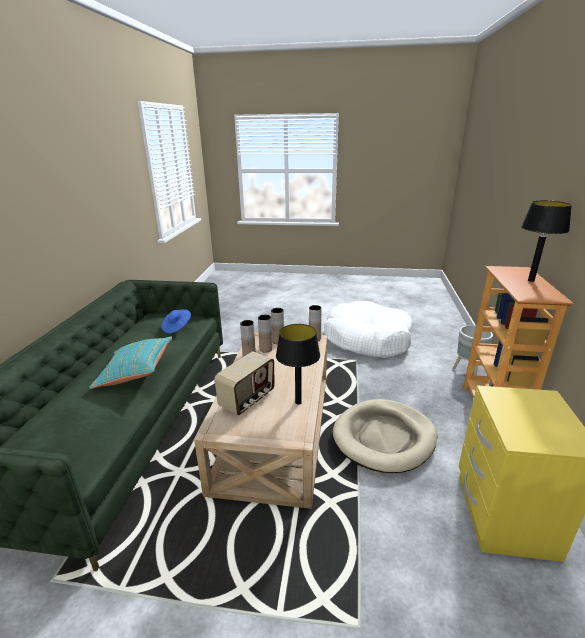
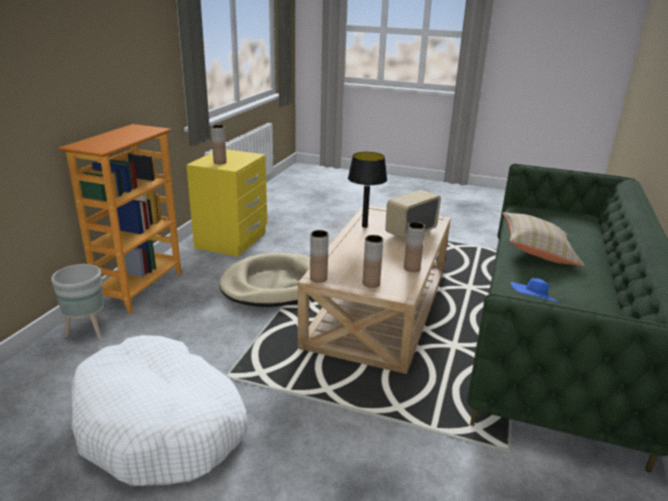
camera: 170 degrees left, 0 degrees up
(136, 373) = (537, 252): turquoise pillow -> beige pillow
(265, 349) = (389, 275): brown vase -> brown vase (220, 162)
(531, 280) = (108, 137): black table lamp -> none

